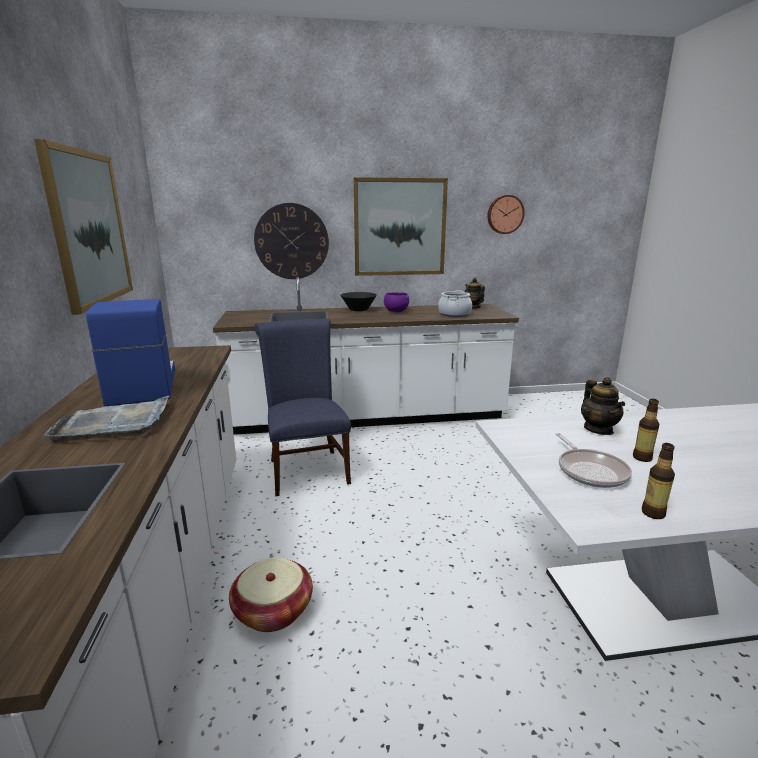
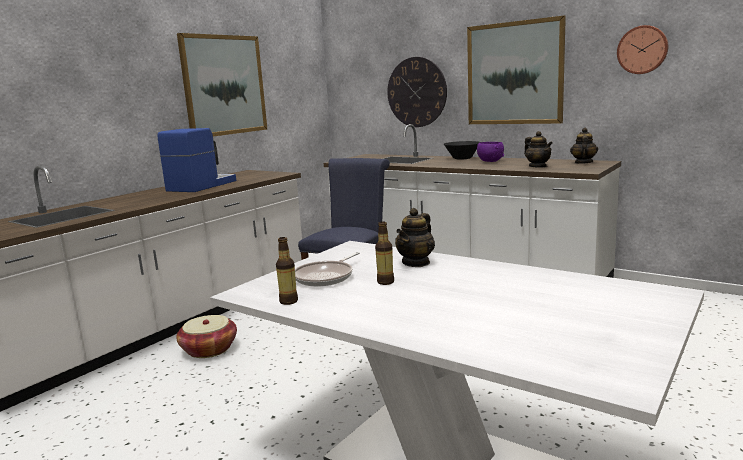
camera: 45 degrees right, 5 degrees down
(114, 423) = (150, 197): grey tray -> none
(454, 314) = (538, 167): cooking pot -> teapot

